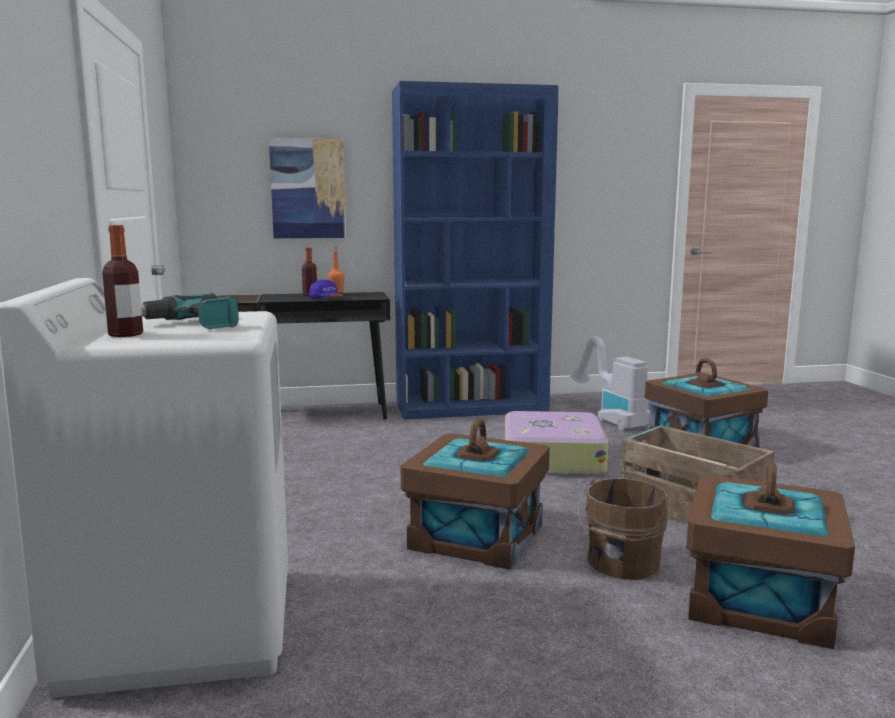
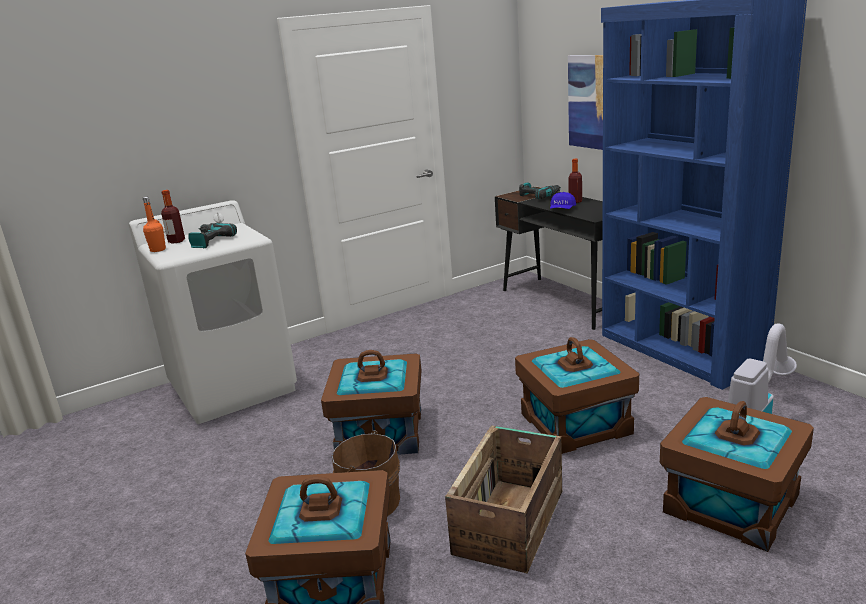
camera: 70 degrees right, 10 degrees up
(256, 297) = (539, 196): none -> power drill
(336, 295) = (587, 206): orange bottle -> orange bottle (158, 250)
(551, 459) = (574, 423): suitcase -> brown storage box

